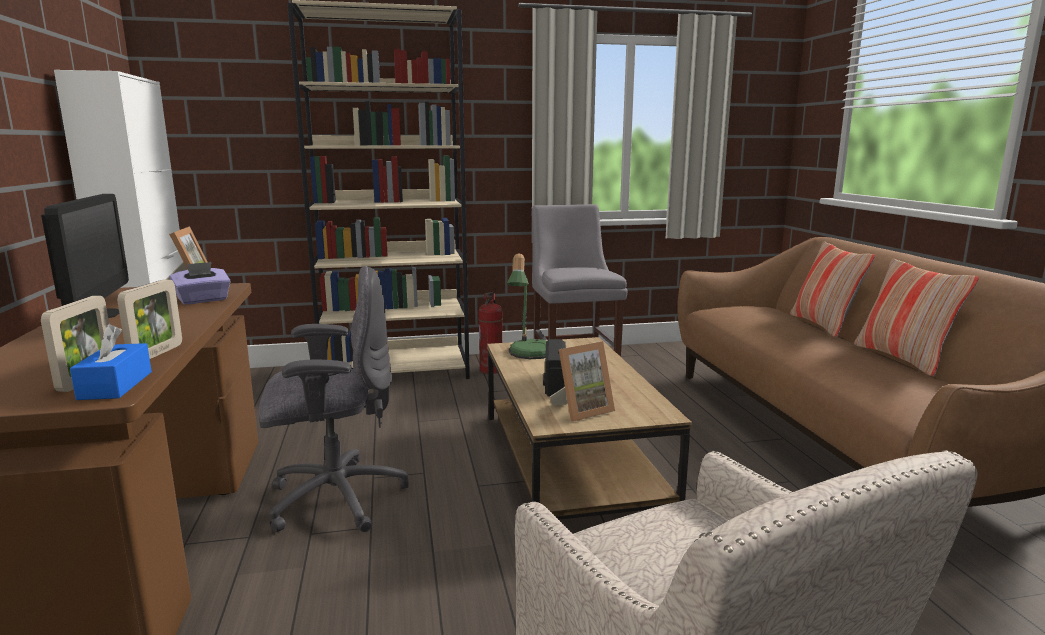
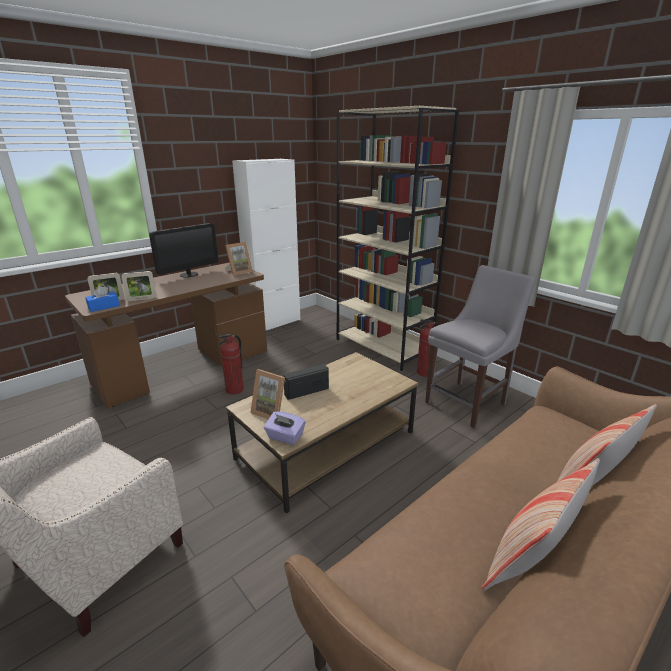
camera: 60 degrees right, 10 degrees up
(203, 300) = (223, 279): purple tissue box -> purple tissue box (285, 437)
(334, 498) = (235, 390): grey office chair -> fire extinguisher
(529, 354) = (350, 369): table lamp -> none

